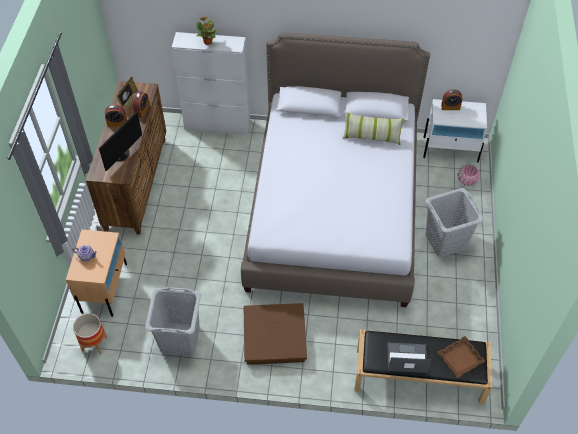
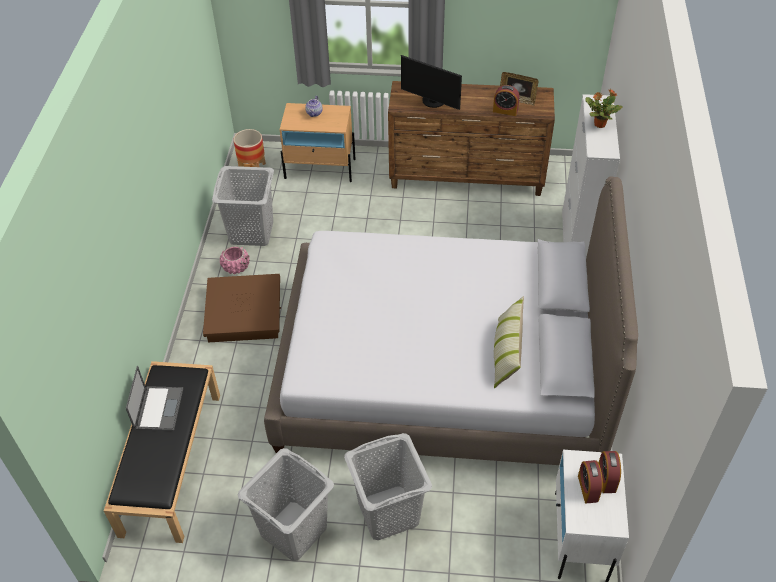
camera: 90 degrees right, 5 degrees down
(117, 123) = (481, 94): alarm clock -> alarm clock (588, 488)
(460, 358) = (147, 470): brown tray -> none
(464, 294) = (293, 530): none -> grey laundry basket
(467, 180) = (515, 556): pink planter -> pink planter (236, 267)

